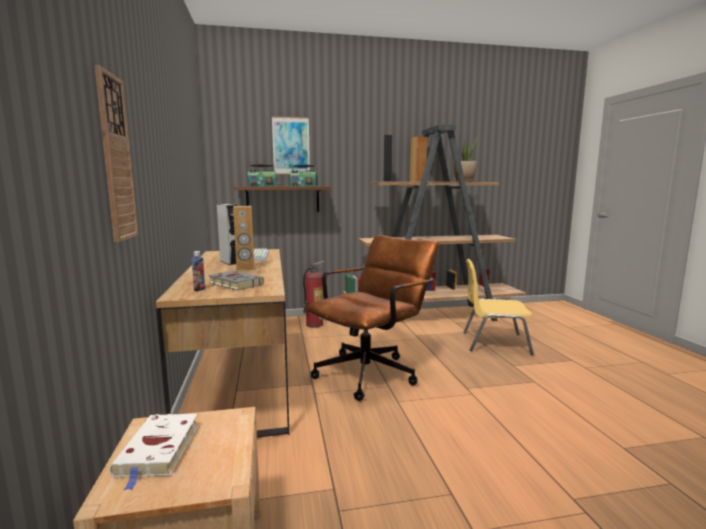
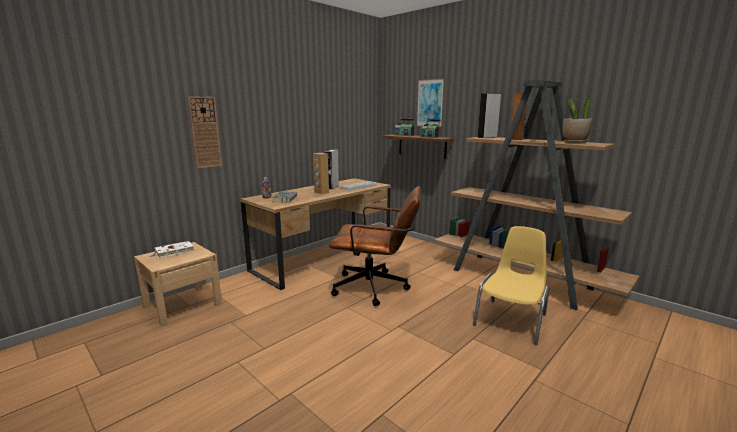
camera: 55 degrees right, 5 degrees up
(314, 324) = (420, 250): fire extinguisher -> none
(494, 342) = (511, 320): yellow chair -> yellow chair turned 60 degrees clockwise

